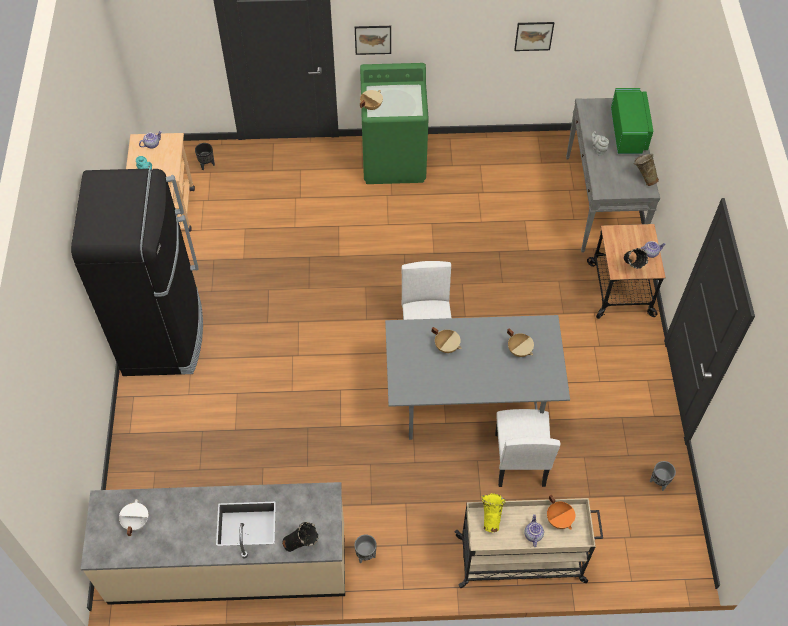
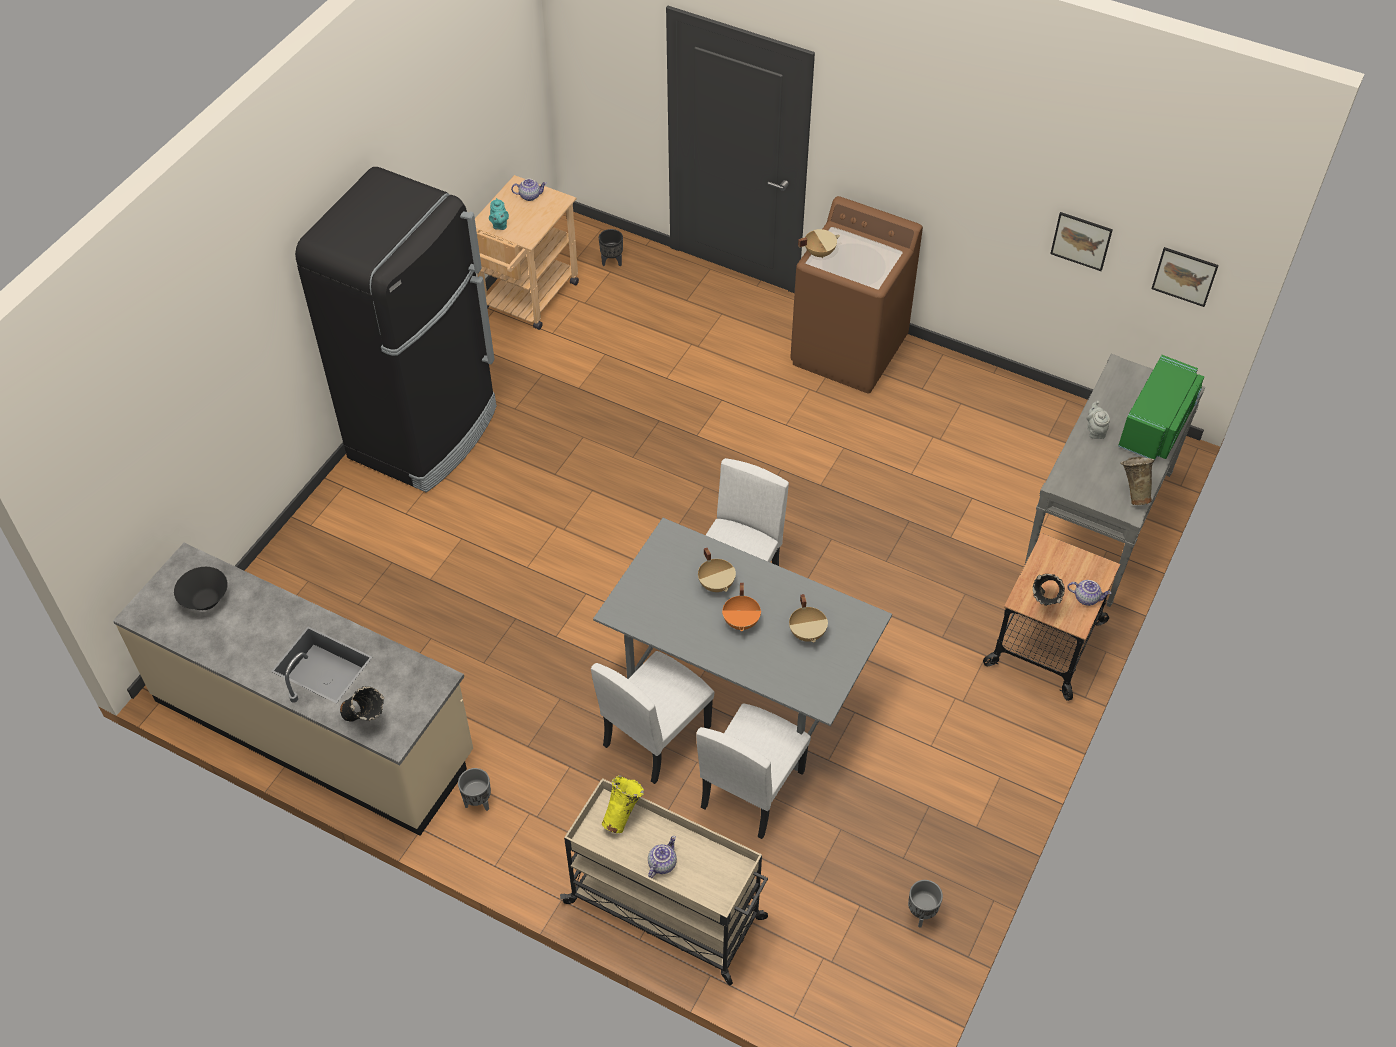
camera: 30 degrees right, 5 degrees down
(135, 522) = (205, 600): white cooking pot -> black bowl
(373, 39) = (860, 165): picture -> picture (1184, 276)
(394, 160) = (849, 351): green washing machine -> brown washing machine
(443, 456) = (656, 735): none -> white chair
(559, 519) = (709, 863): orange cooking pot -> orange cooking pot (741, 621)

